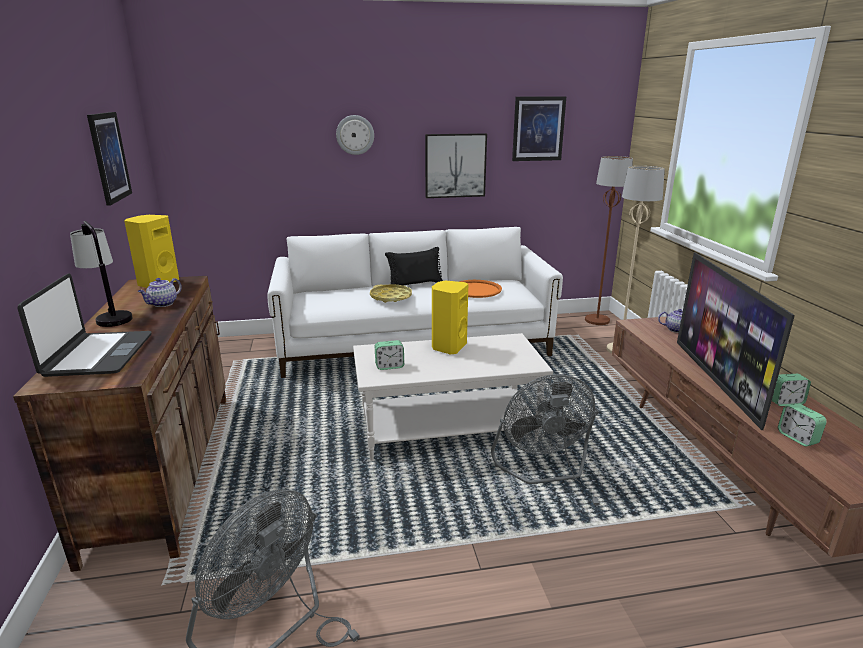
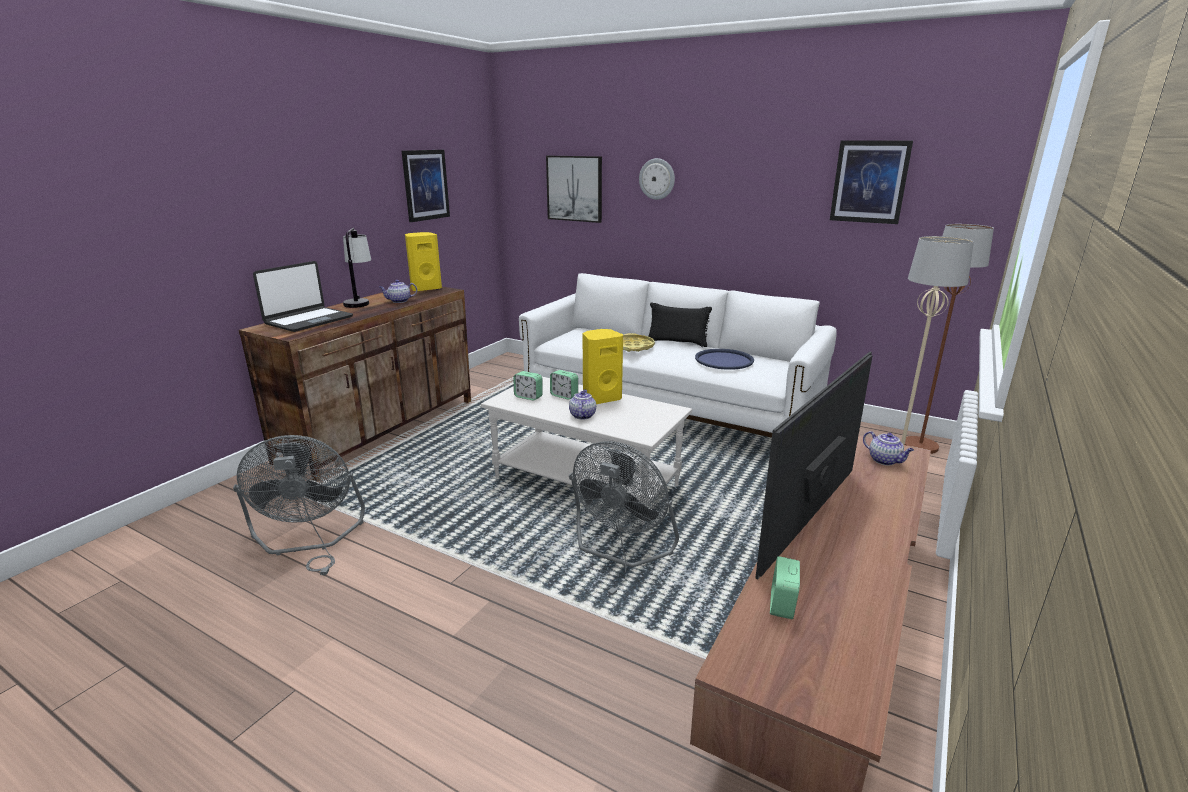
camera: 40 degrees right, 0 degrees up
(455, 165) = (759, 219): picture -> picture (574, 188)
(463, 366) = (582, 415): none -> teapot
(476, 289) = (724, 360): orange tray -> blue tray
(785, 402) = (855, 573): alarm clock -> alarm clock (564, 396)

